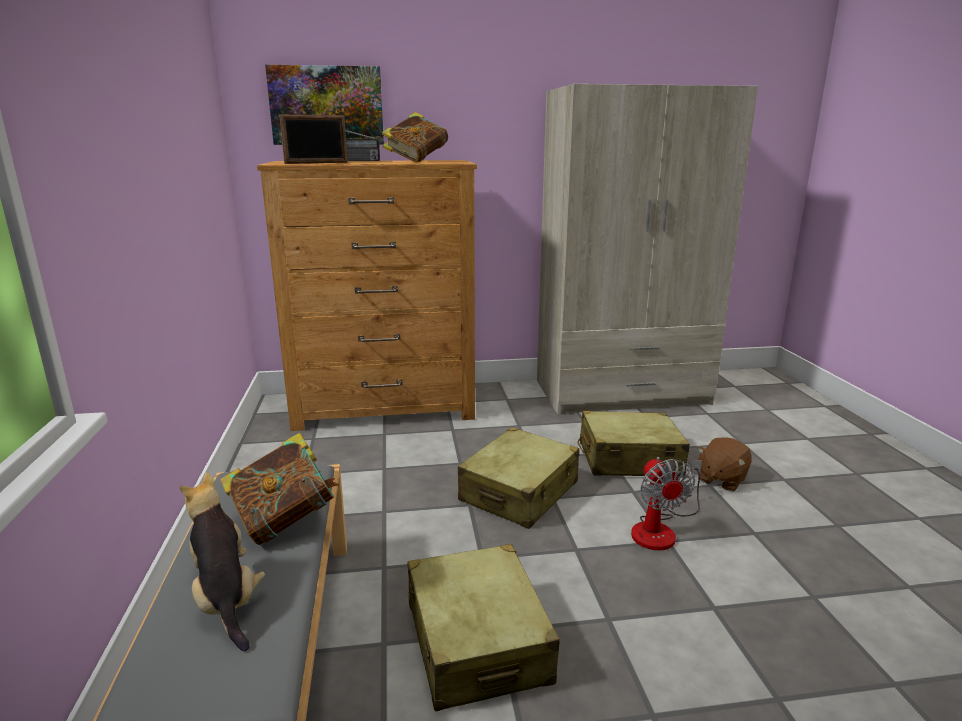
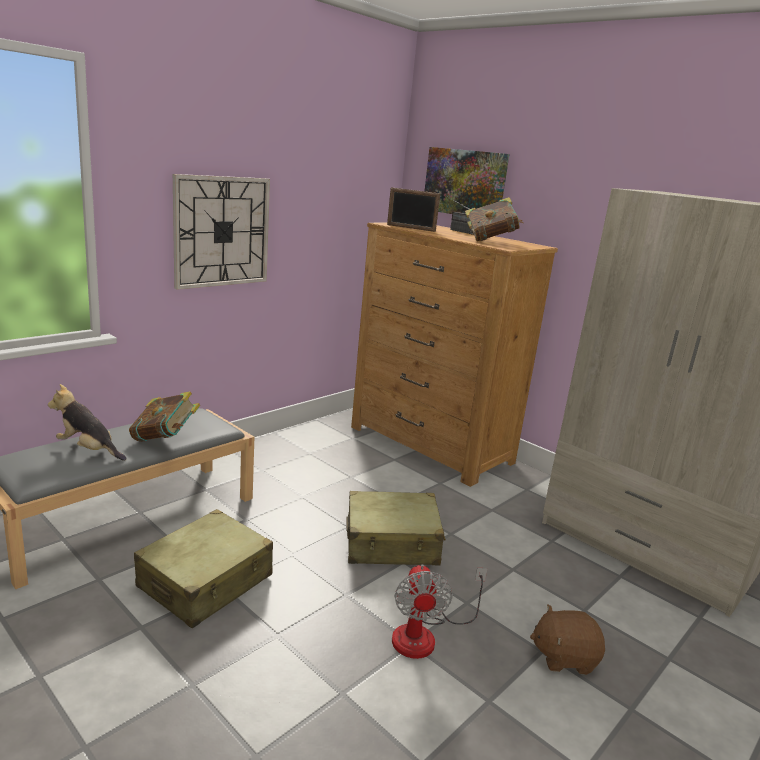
camera: 50 degrees right, 0 degrees up
(136, 199) = (222, 231): none -> wall clock
(226, 599) = (88, 450): plush toy -> plush toy turned 90 degrees counterclockwise
(628, 459) = (519, 586): beige suitcase -> none
(661, 529) = (425, 635): fan -> fan turned 45 degrees counterclockwise

